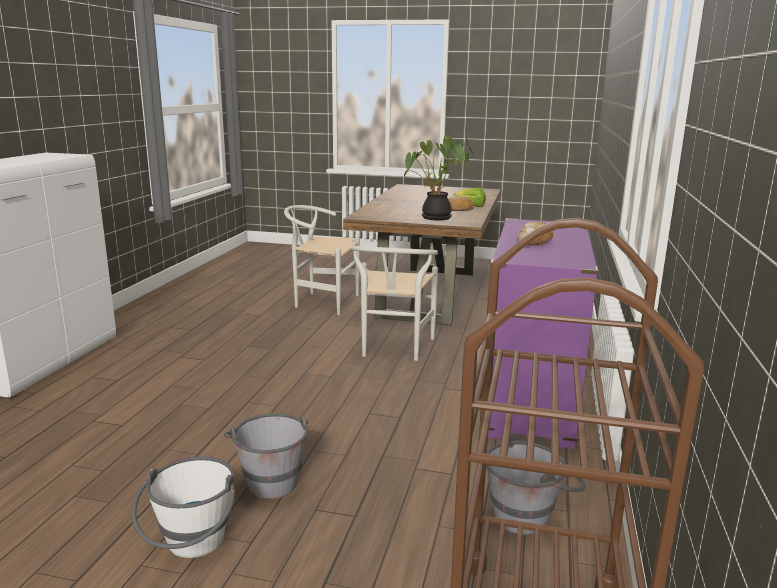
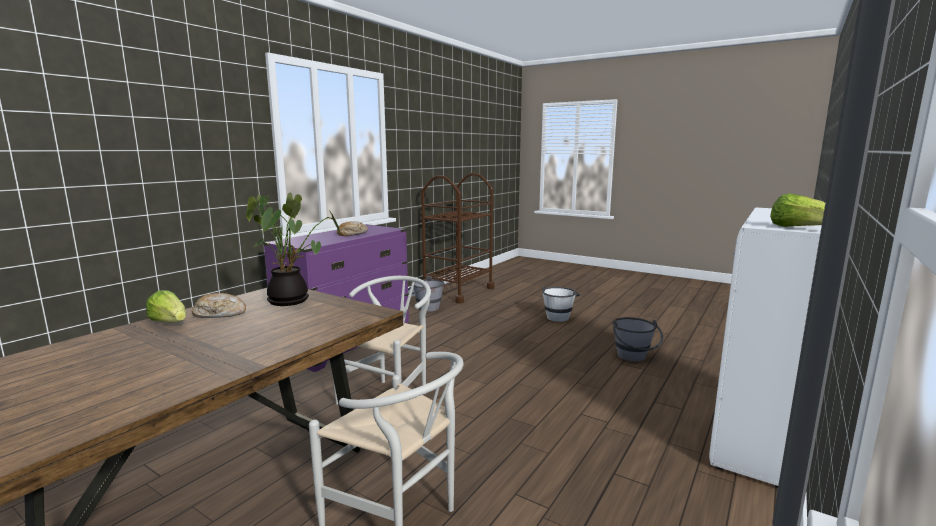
camera: 160 degrees left, 5 degrees down
(52, 154) = (798, 228): none -> lettuce
(270, 478) = (526, 329): grey bucket -> grey bucket (633, 359)

